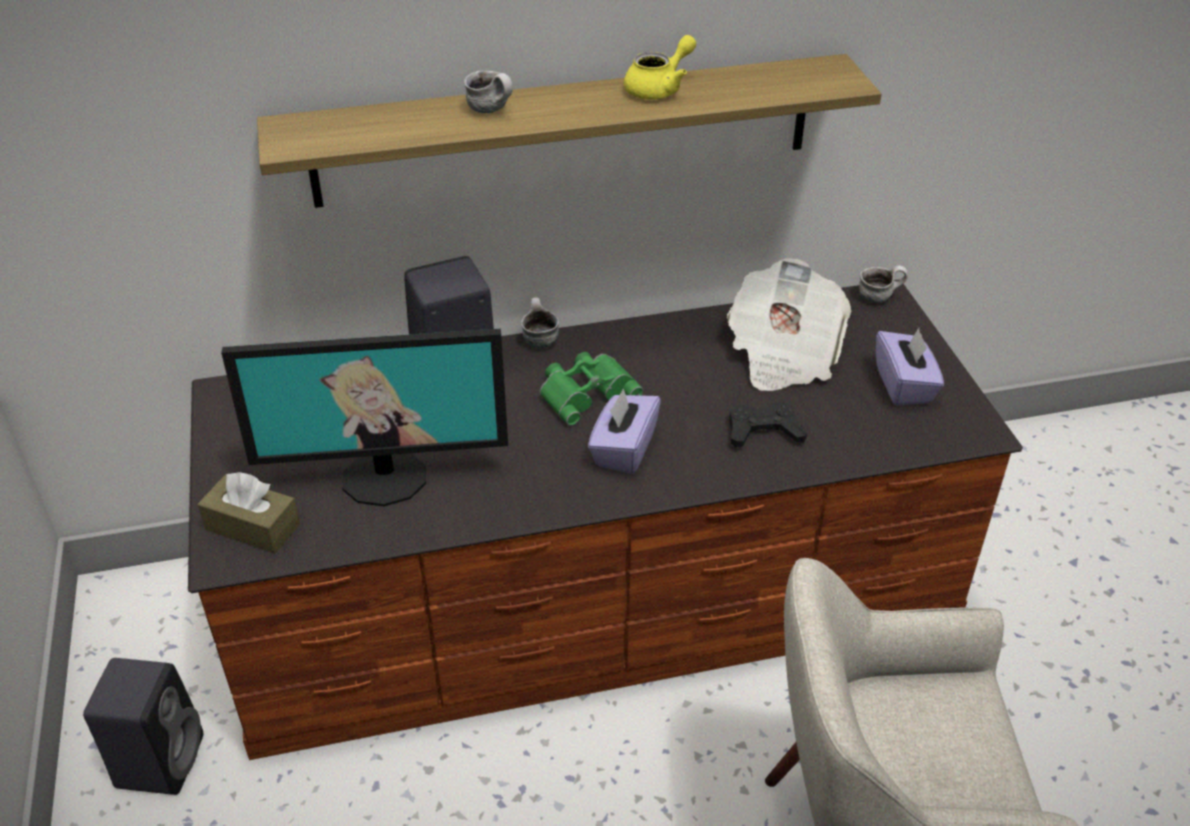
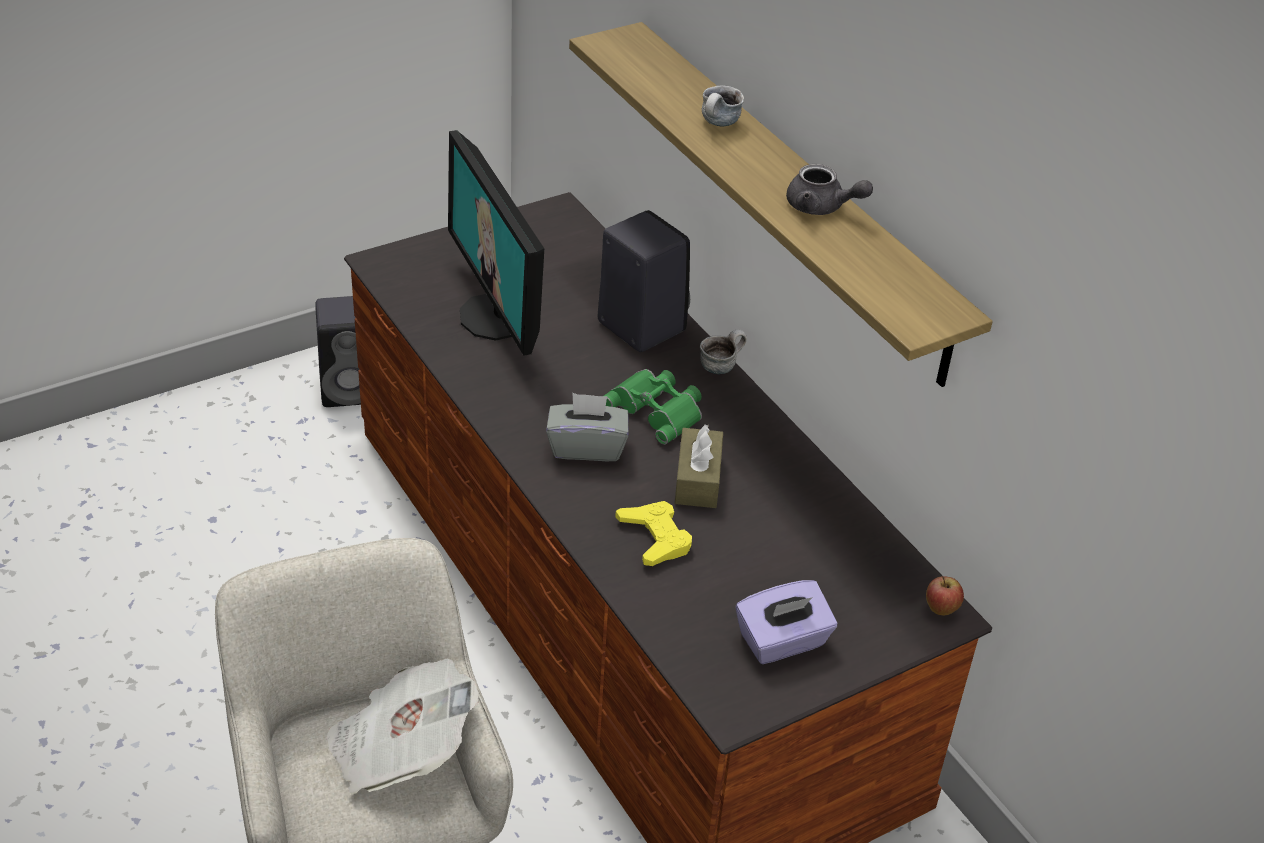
camera: 70 degrees right, 0 degrees up
(252, 526) = (415, 266): brown tissue box -> brown tissue box (697, 480)
(623, 449) = (587, 447): purple tissue box -> grey tissue box
(659, 88) = (821, 207): yellow teapot -> grey teapot
(763, 431) = (655, 538): black game controller -> yellow game controller
(783, 354) = (788, 539): newspaper -> newspaper (400, 750)
(879, 297) = (940, 610): mug -> apple

